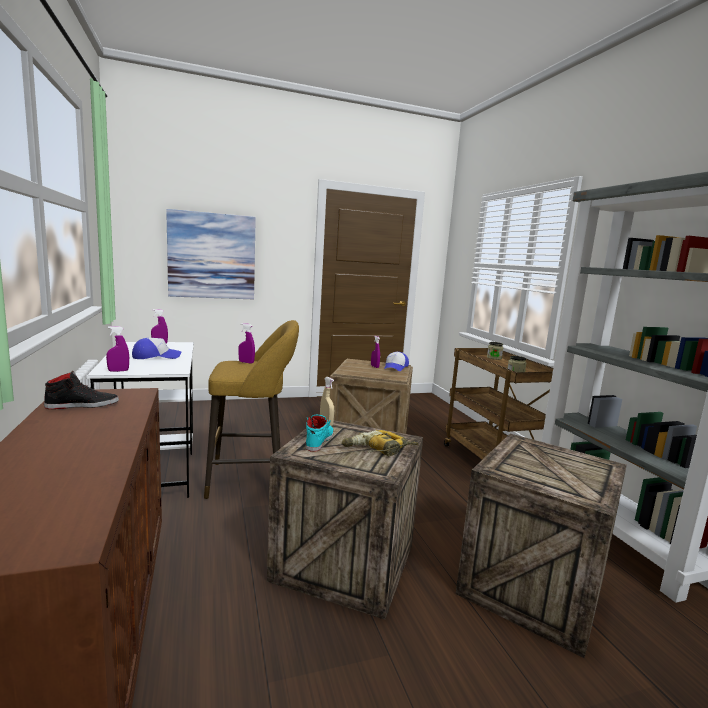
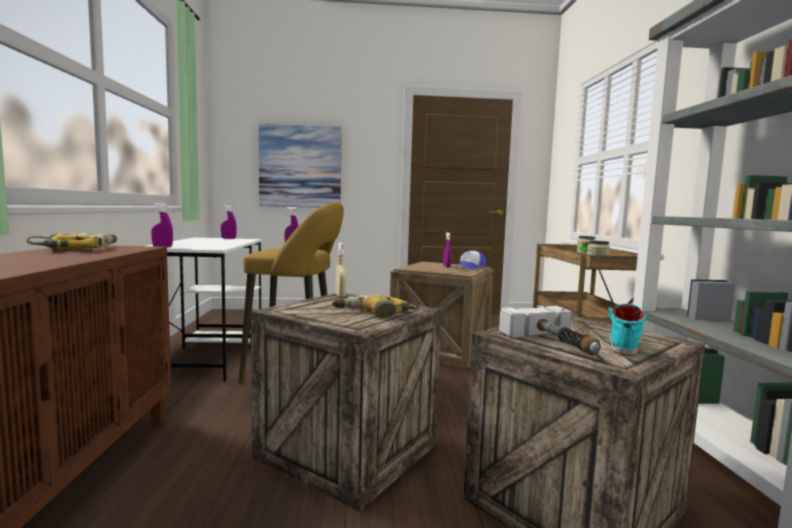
camera: 15 degrees right, 5 degrees down
(82, 405) = (78, 249): black shoe -> power drill
(156, 356) = (211, 243): cap -> none
(319, 441) = (316, 305): turquoise shoe -> turquoise shoe (624, 344)
(538, 478) = (556, 344): none -> hammer

